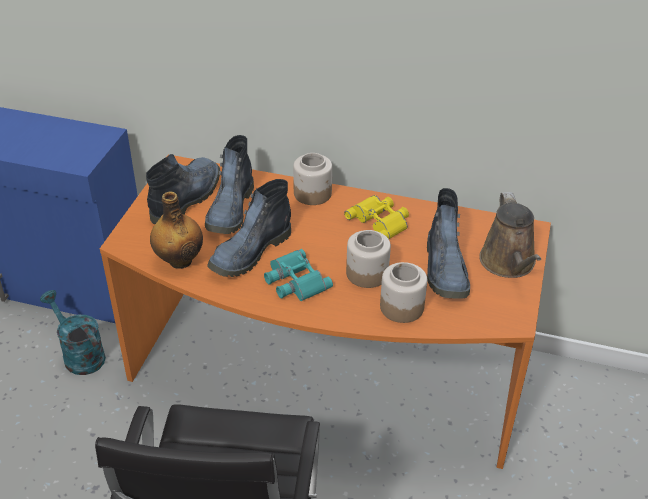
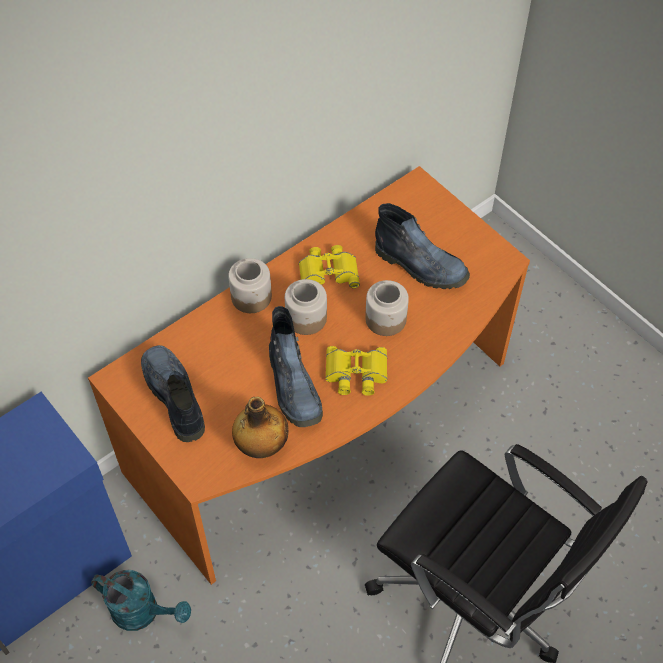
camera: 55 degrees left, 15 degrees up
(79, 354) = (143, 612): turquoise watering can -> turquoise watering can turned 150 degrees counterclockwise
(230, 211) = (223, 371): boot -> none
(294, 281) = (355, 374): turquoise binoculars -> yellow binoculars
(401, 307) = (440, 320): jar -> jar (305, 318)
(509, 263) = (444, 222): brown watering can -> none

